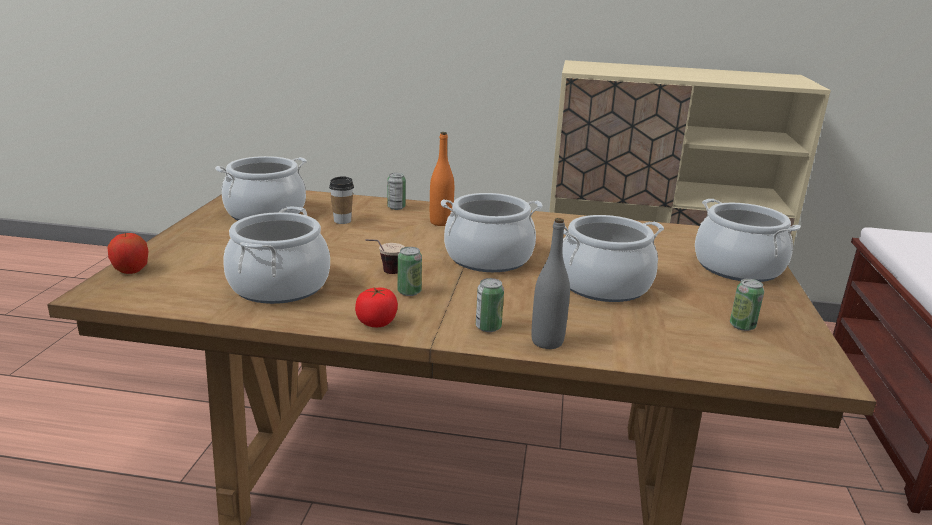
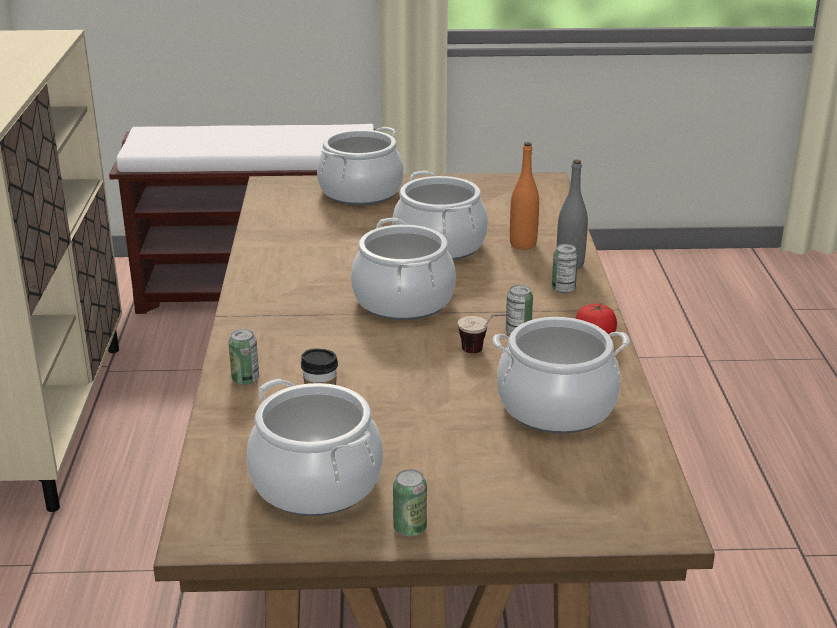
camera: 100 degrees left, 5 degrees up
(131, 270) = (587, 527): apple -> none
(441, 222) = (296, 340): orange bottle -> orange bottle (523, 244)
(742, 326) = (485, 198): can -> can (410, 528)

